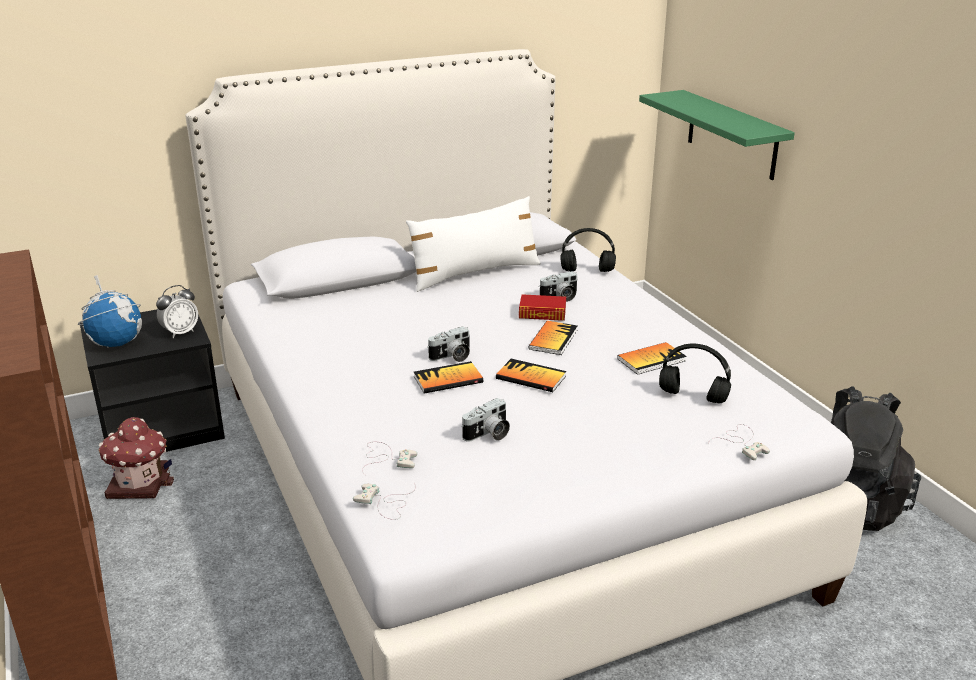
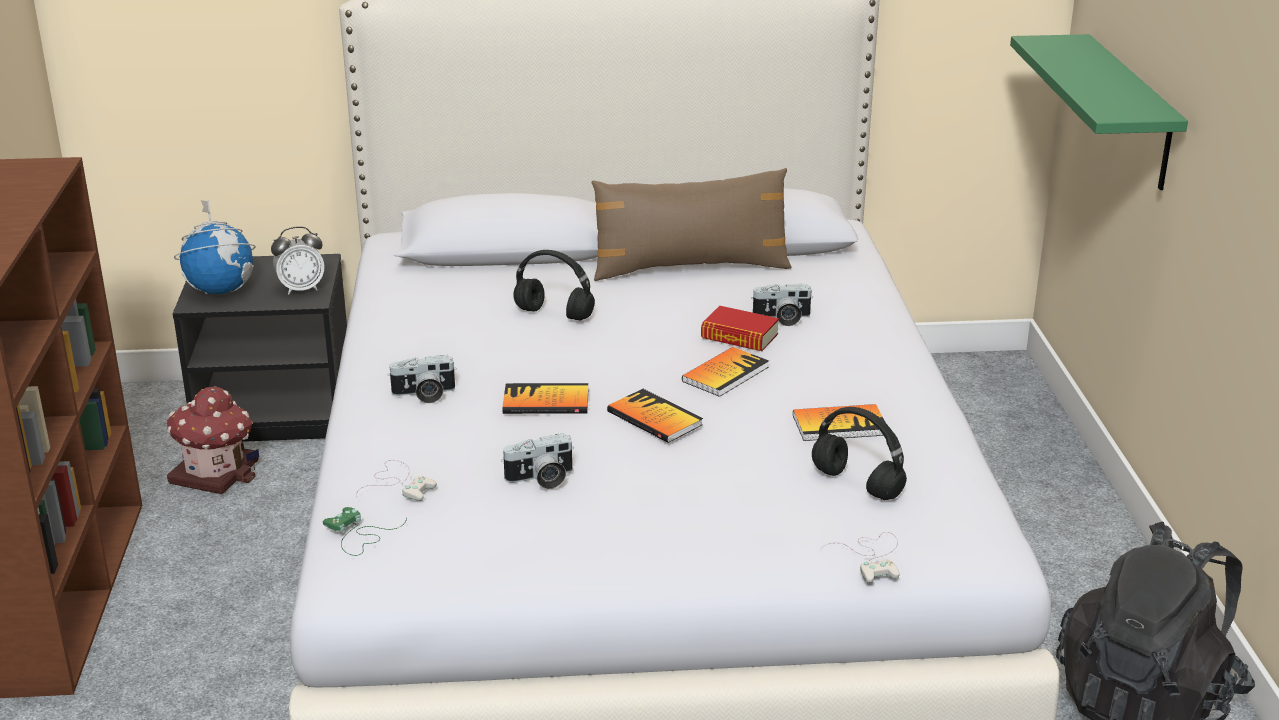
camera: 20 degrees right, 0 degrees up
(385, 503) = (358, 535): white game controller -> green game controller
(452, 357) = (573, 374): camera -> camera (424, 395)
(474, 273) = (690, 267): white pillow -> brown pillow
(588, 270) = (852, 287): black headphones -> black headphones (556, 314)

